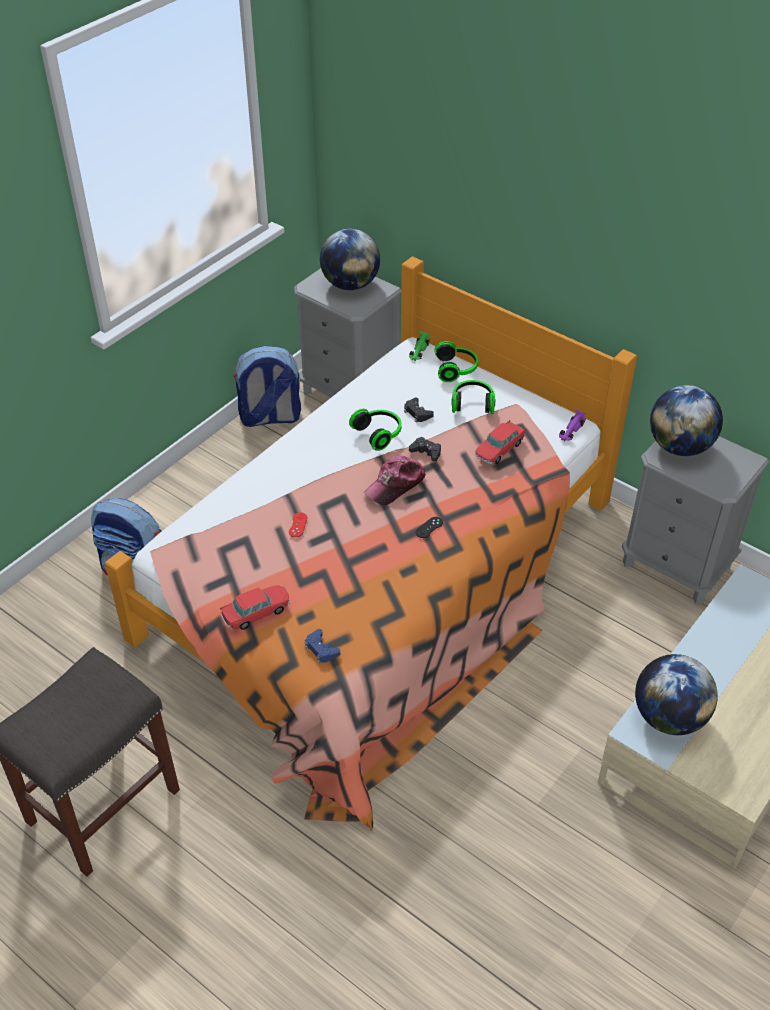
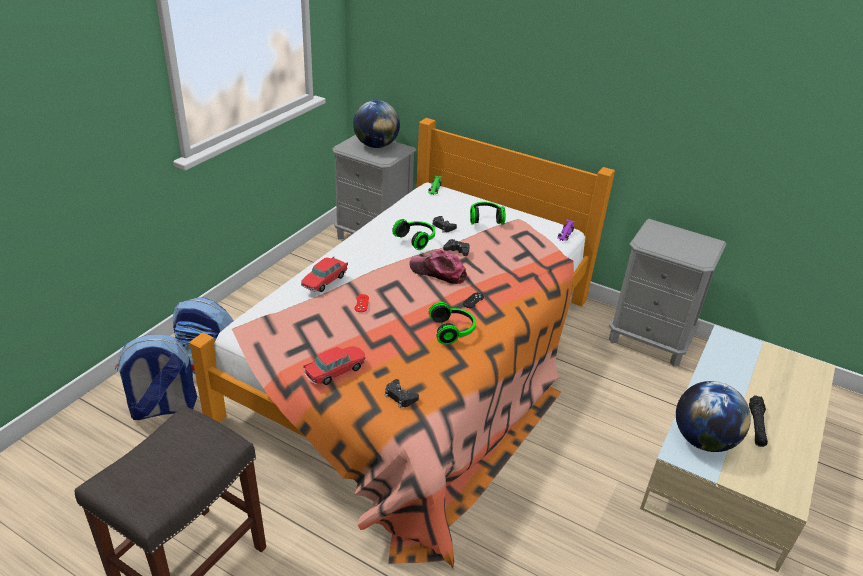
camera: 10 degrees left, 10 degrees down
(269, 418) = (313, 255): backpack -> backpack (162, 408)
(321, 649) = (400, 397): blue game controller -> black game controller
(395, 485) = (438, 272): cap -> cap turned 75 degrees clockwise
(456, 369) = (466, 199): headphones -> headphones (453, 331)
(499, 449) = (514, 247): toy car -> toy car (324, 281)
(679, 447) = (657, 236): globe -> none
(741, 704) = (756, 426): none -> black flashlight

